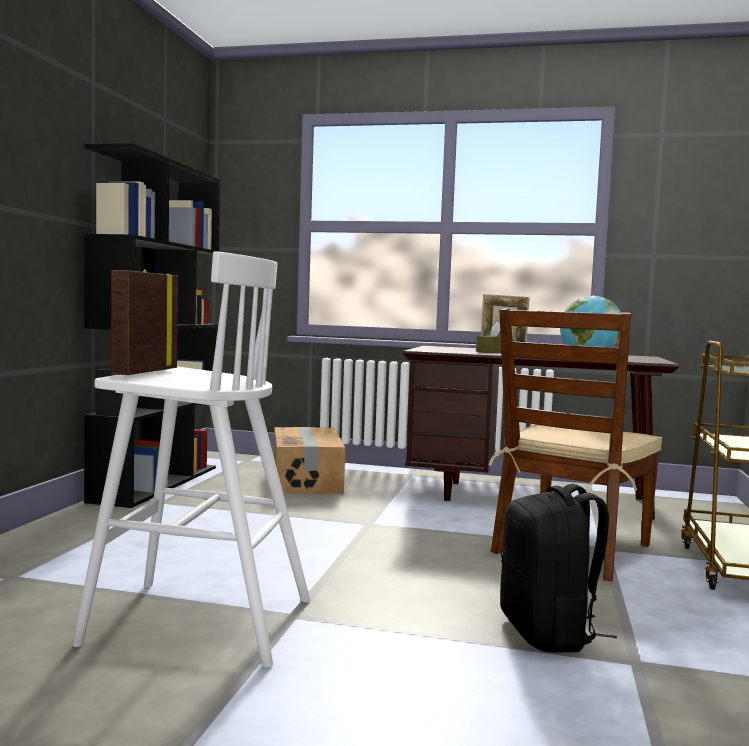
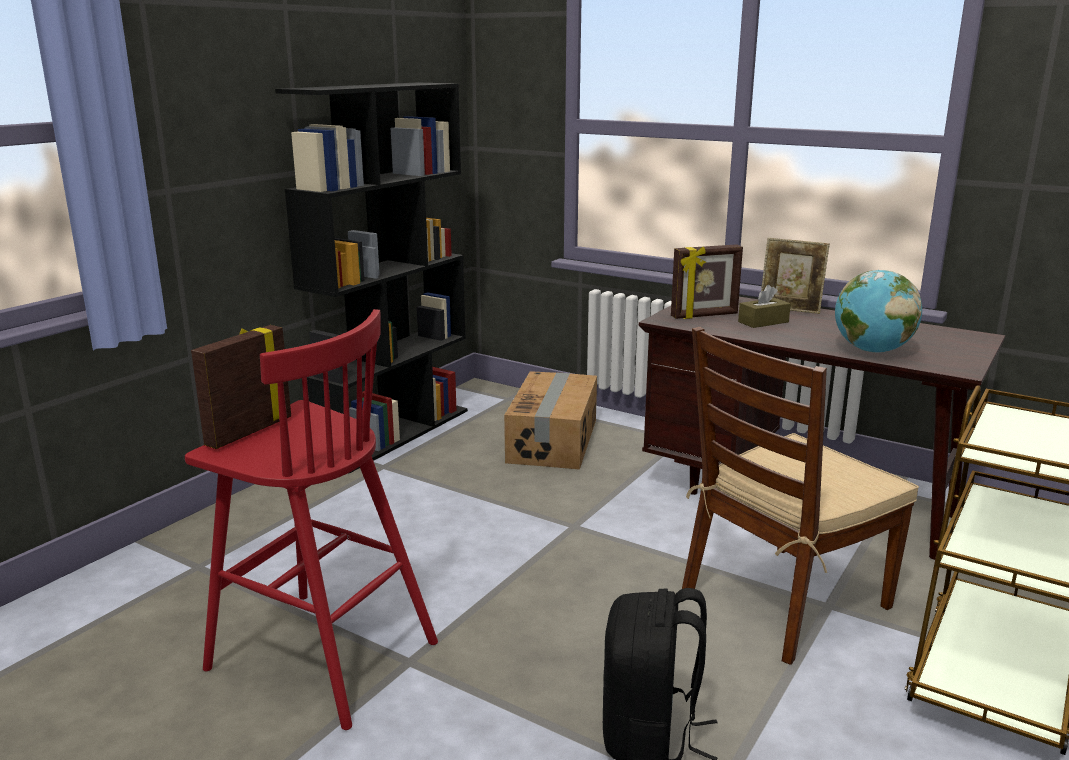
camera: 20 degrees right, 15 degrees up
(196, 621) = (319, 655): white stool -> red stool
(447, 350) = (704, 316): none -> picture frame

